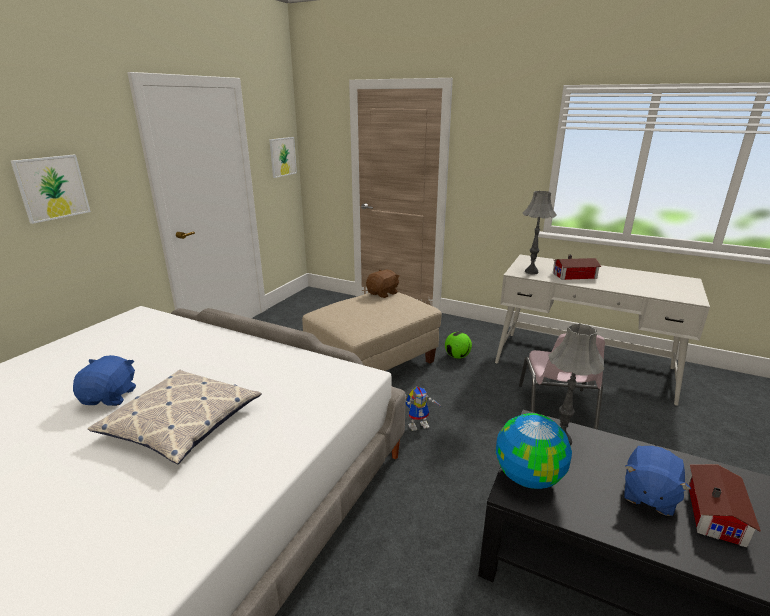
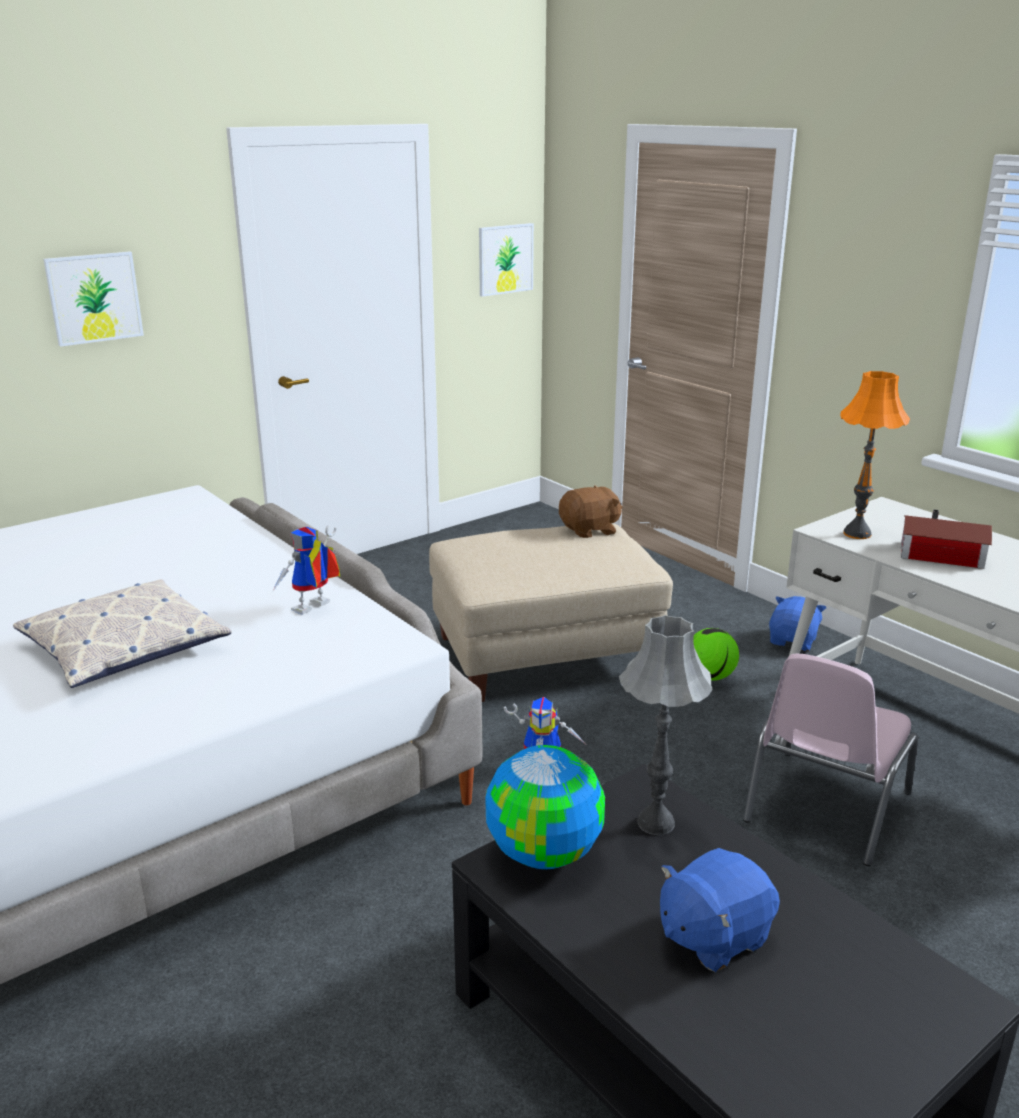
camera: 25 degrees right, 0 degrees up
(111, 397) = (73, 597): blue plush toy -> blue plush toy (793, 641)
(288, 367) = (312, 609): none -> toy robot
(531, 272) = (857, 533): grey table lamp -> orange table lamp
(716, 512) = (804, 995): toy house -> none

